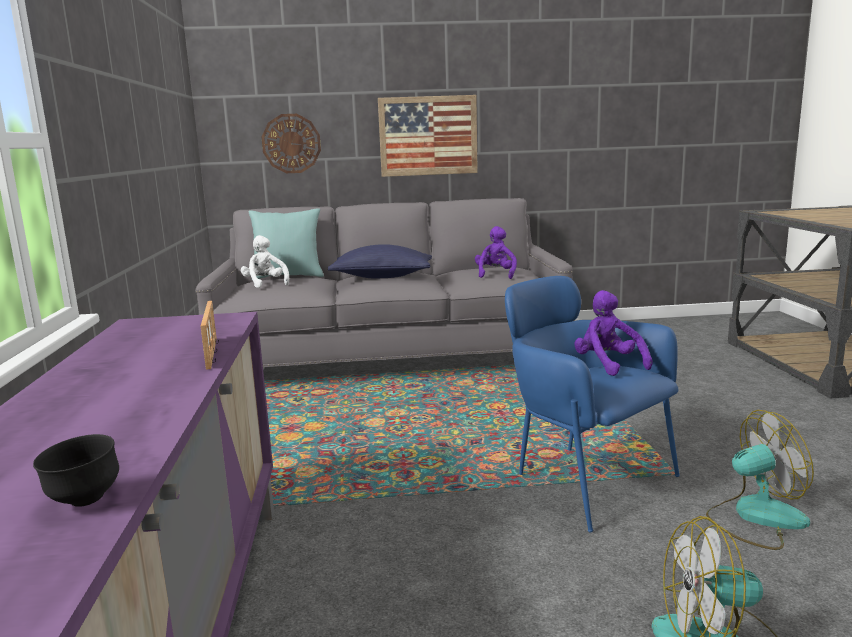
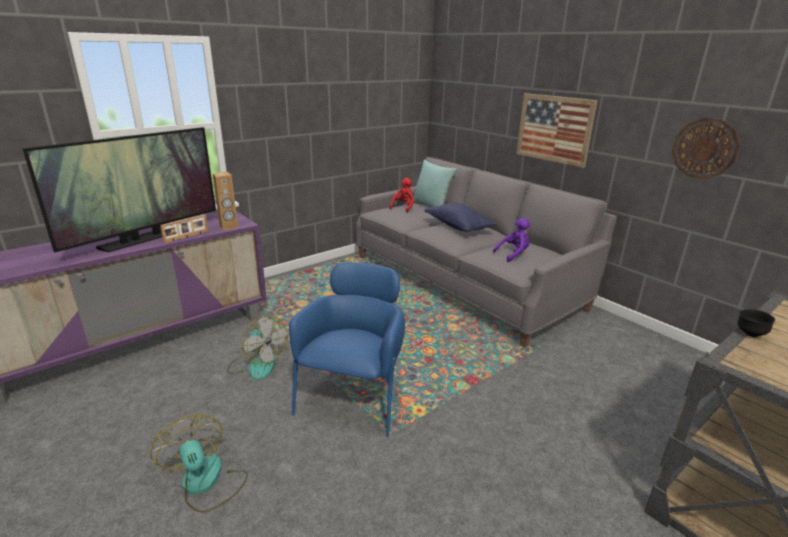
camera: 55 degrees right, 10 degrees up
(84, 501) = (37, 265): black bowl -> black bowl (749, 334)
(141, 382) = (145, 238): none -> television
(223, 326) = (229, 226): none -> brown speaker
(265, 284) = (403, 207): white plush toy -> red plush toy
(291, 143) = (471, 118): wall clock -> wall clock (704, 148)
(608, 365) = (364, 338): purple plush toy -> none
(755, 517) = (352, 482): fan -> fan (257, 364)

